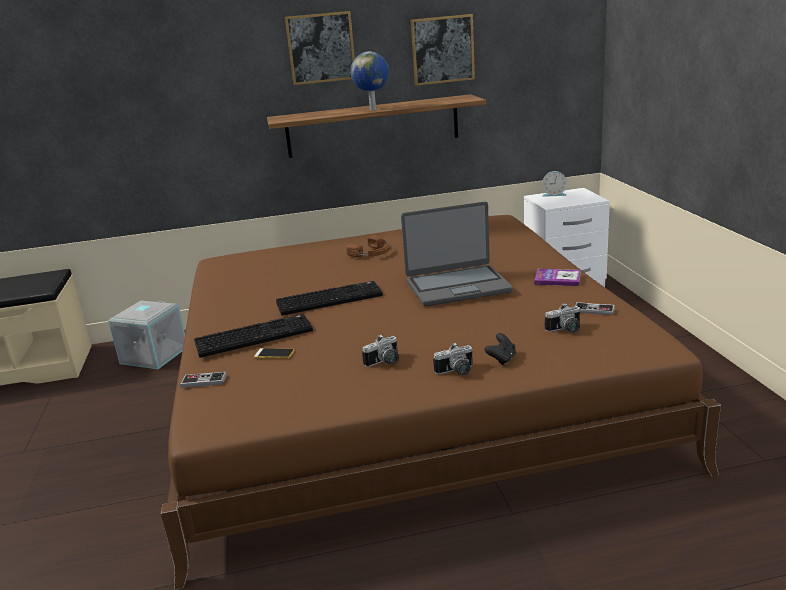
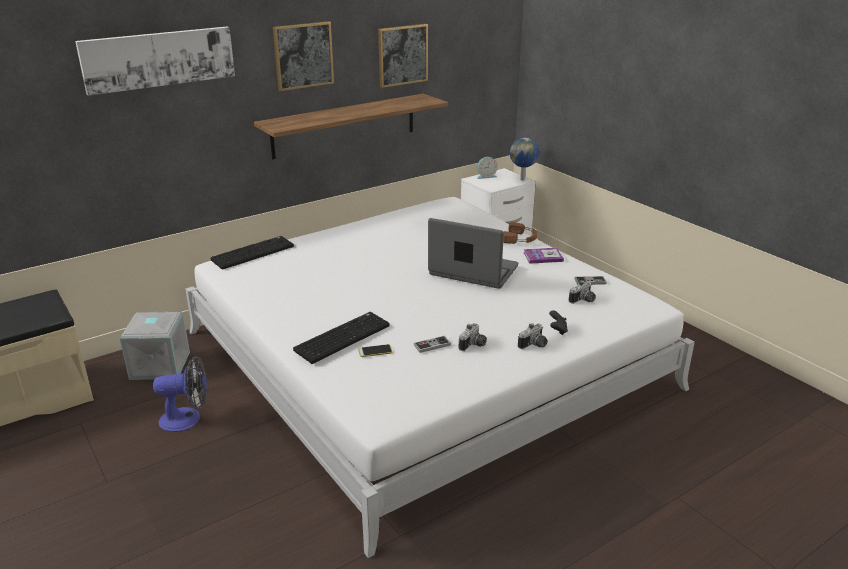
camera: 25 degrees left, 5 degrees up
(134, 407) = (187, 419): none -> fan
(164, 48) = (159, 59): none -> picture
(203, 381) = (336, 384): game controller -> game controller (432, 345)
(330, 299) = (376, 294): keyboard -> keyboard (253, 253)
(372, 253) = (370, 245): brown headphones -> brown headphones (520, 238)
(373, 109) = (356, 113): globe -> globe (523, 179)
(400, 385) = (423, 359): brown bed -> white bed
(457, 286) = (473, 271): laptop -> laptop turned 120 degrees counterclockwise

